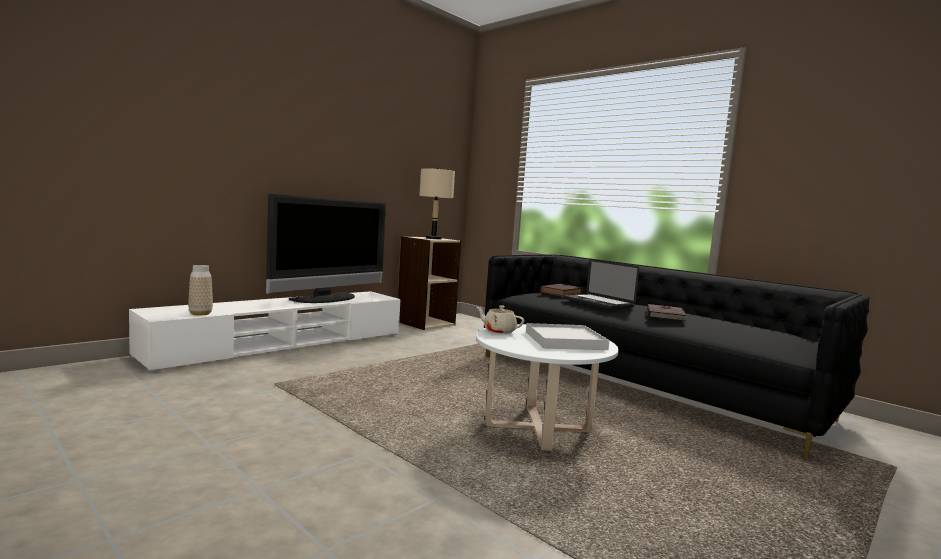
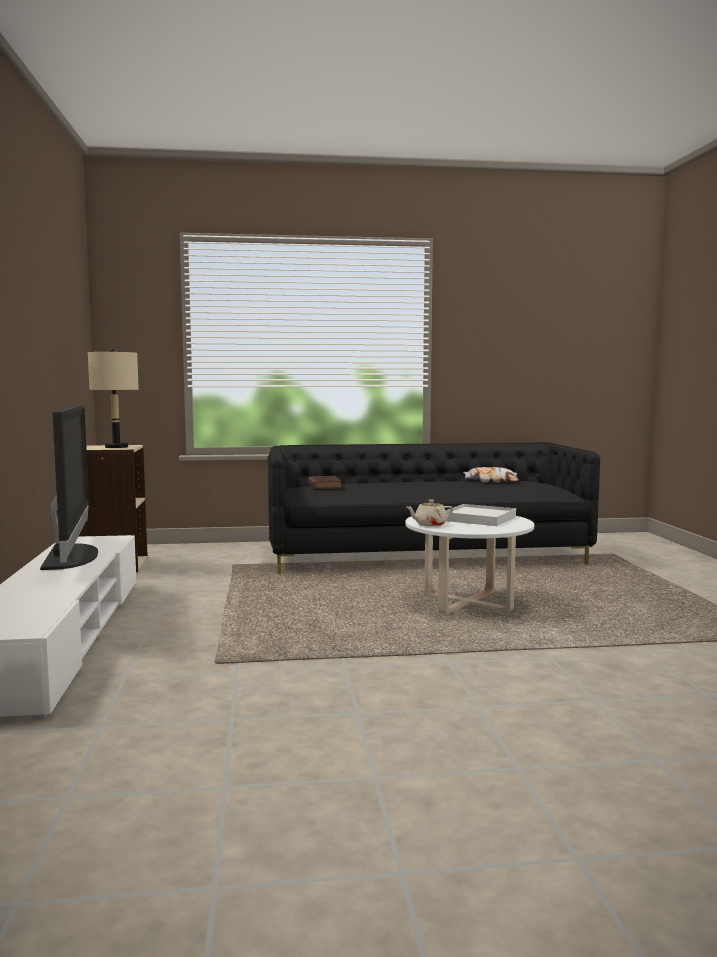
camera: 50 degrees left, 0 degrees up
(200, 314) = (46, 612): vase -> none
(598, 303) = (384, 487): laptop -> none
(666, 315) = (451, 485): brown book -> none
(733, 322) = (490, 481): none -> pillow

